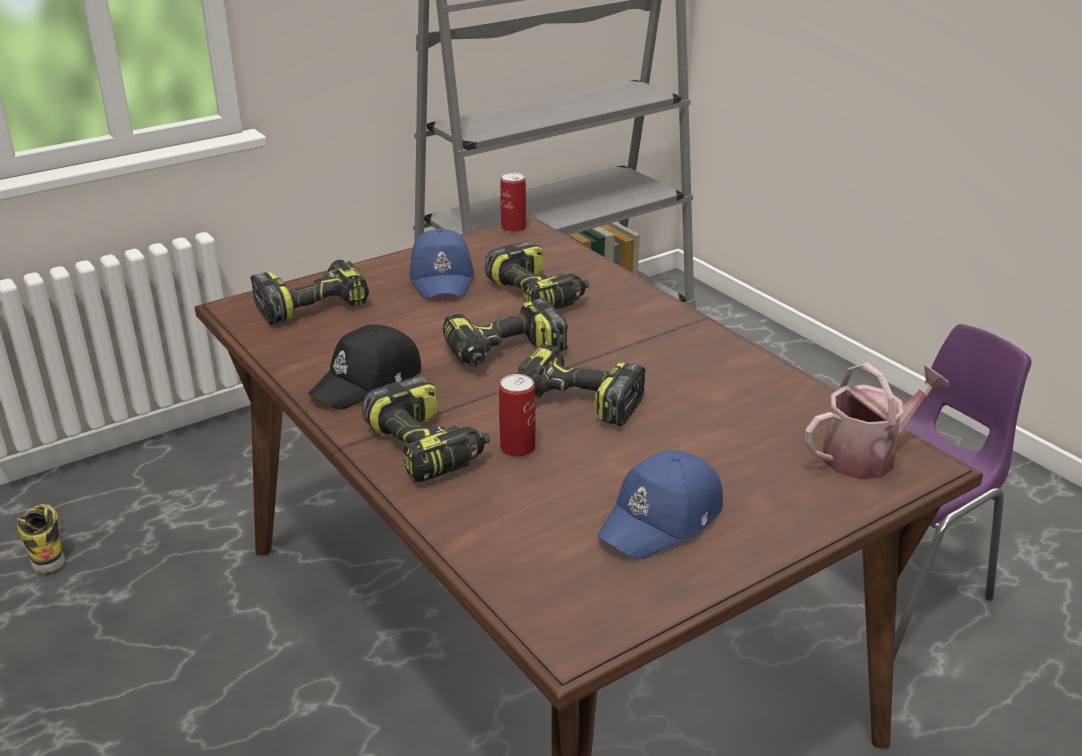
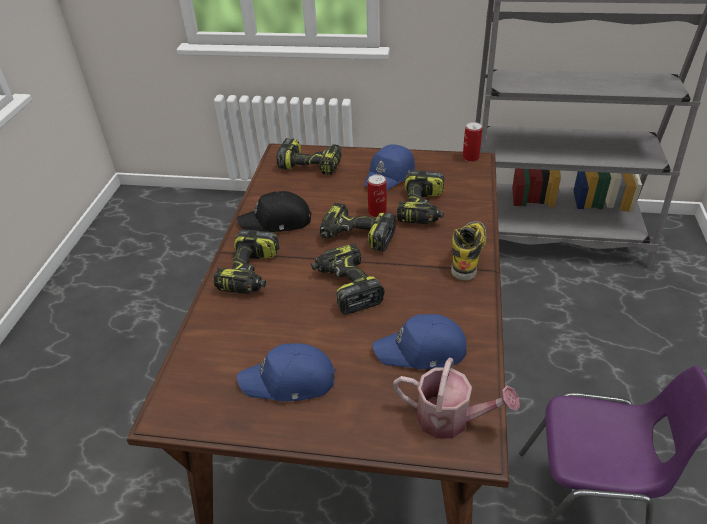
camera: 45 degrees right, 10 degrees up
(45, 543) = (226, 226): boot -> boot (468, 254)
(517, 447) = (286, 297): can -> can (377, 212)
(751, 417) = (422, 351): none -> blue cap

